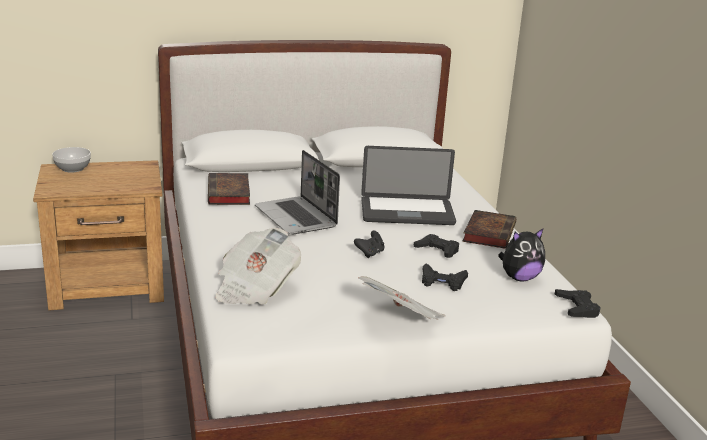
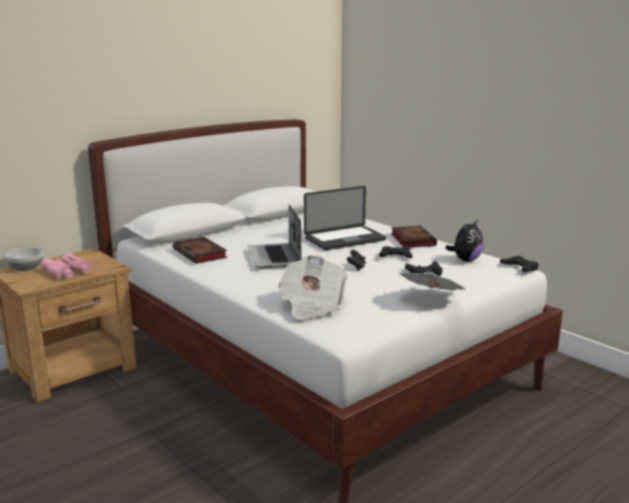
camera: 25 degrees left, 5 degrees down
(100, 183) = (67, 272): none -> pink binoculars
(297, 217) = (275, 257): laptop -> laptop turned 45 degrees clockwise

